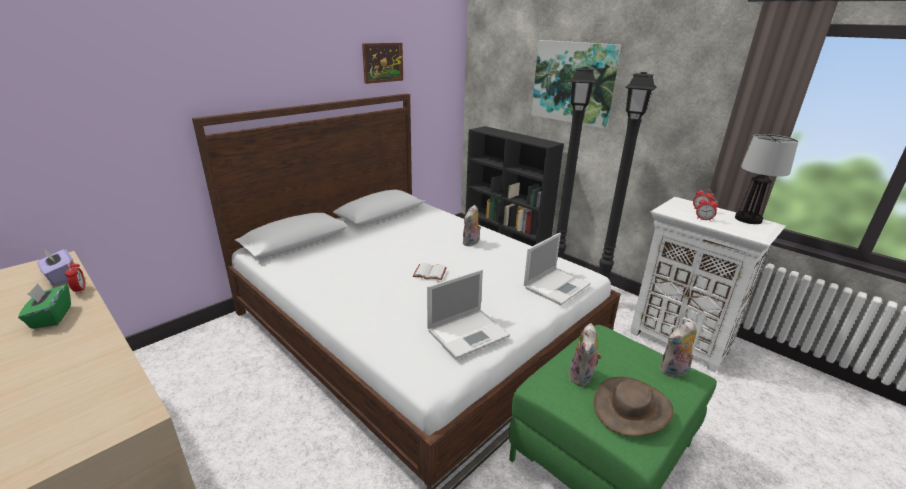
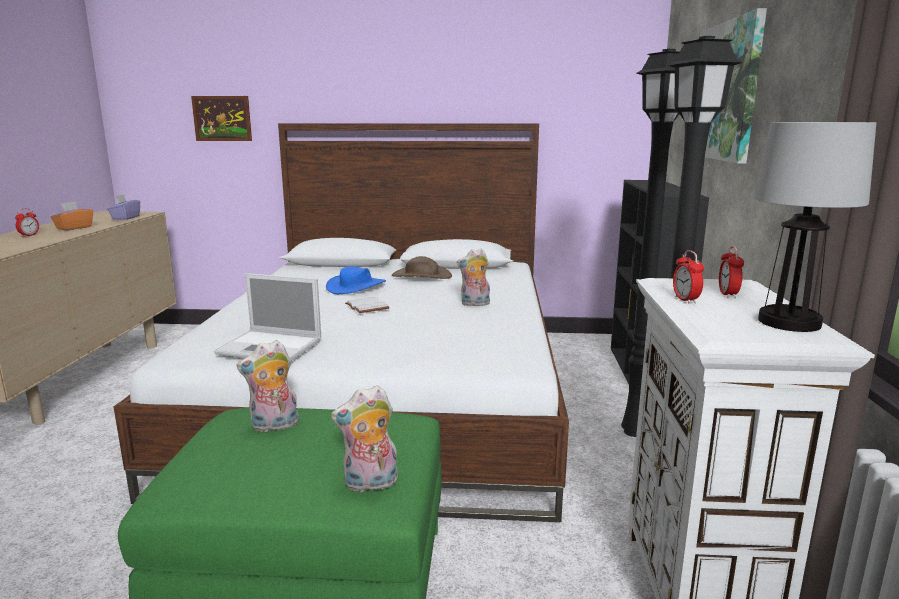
camera: 50 degrees right, 10 degrees down
(51, 317) = (74, 228): green tissue box -> orange tissue box
(80, 289) = (113, 223): alarm clock -> alarm clock (29, 235)
(374, 259) = (356, 286): none -> blue hat
(383, 62) = (507, 82): picture -> picture (222, 118)
(557, 285) = (455, 359): laptop -> none
(632, 408) = (237, 467): brown hat -> brown hat (421, 276)
(674, 372) = (370, 484): plush toy -> plush toy turned 45 degrees counterclockwise

